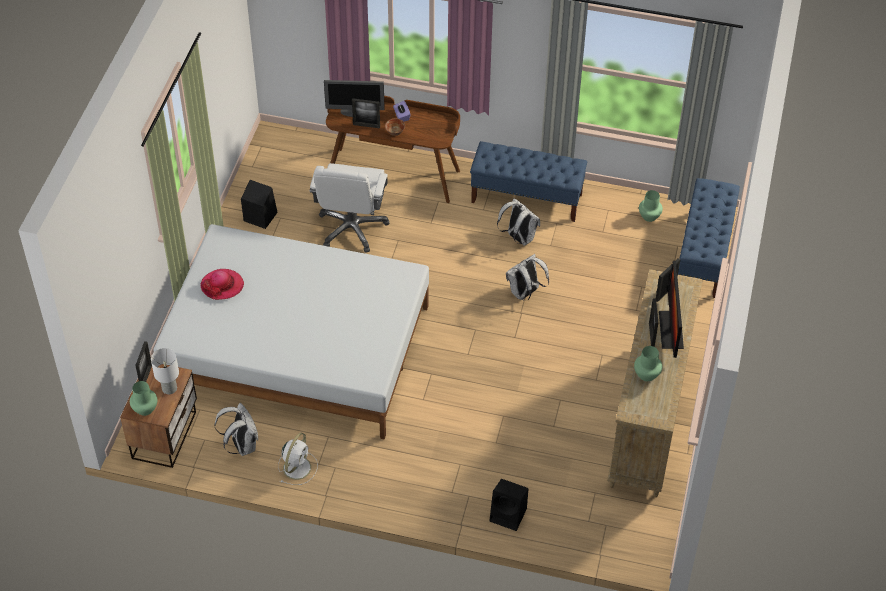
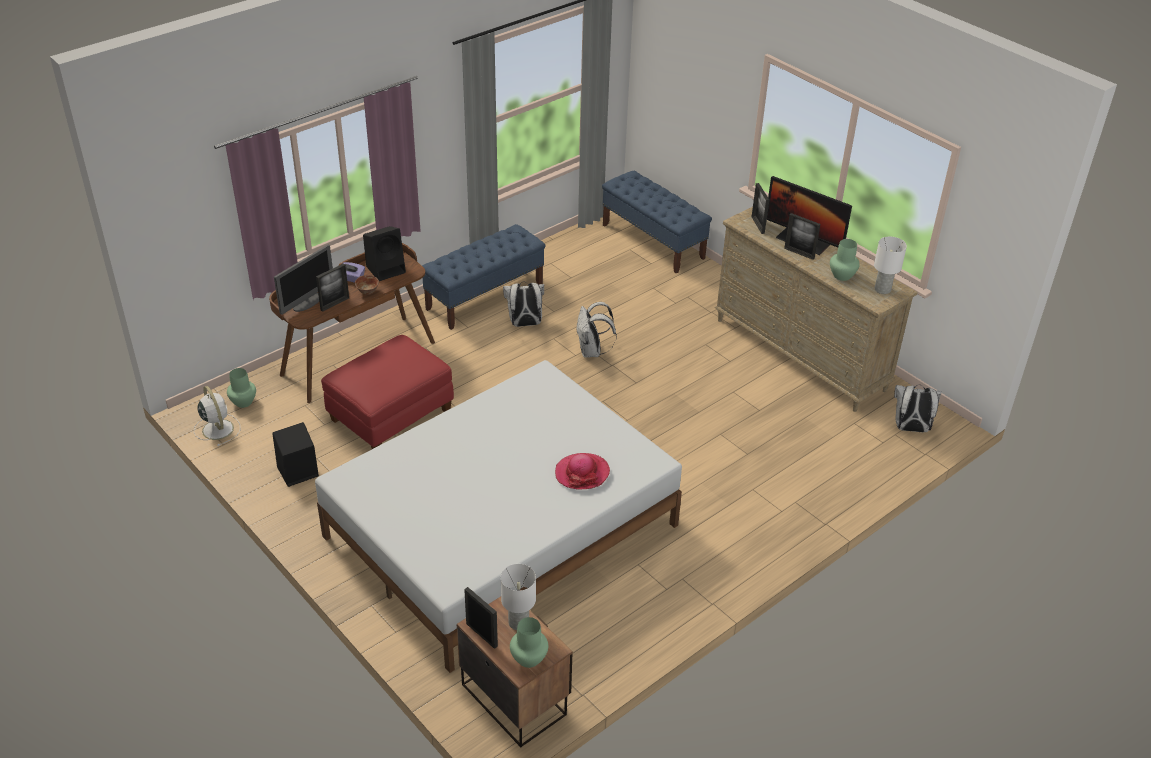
camera: 55 degrees left, 10 degrees down
(222, 286) = (414, 510): hat -> hat (582, 473)
(242, 445) = (589, 638): white backpack -> white backpack (910, 429)
(297, 467) = (656, 607): white fan -> white fan (217, 428)
(352, 228) = (391, 416): white office chair -> red ottoman
(509, 515) = (838, 487): black speaker -> black speaker (386, 269)
(649, 216) = (582, 247): green vase -> green vase (243, 402)
(653, 408) = (883, 289): none -> white table lamp

